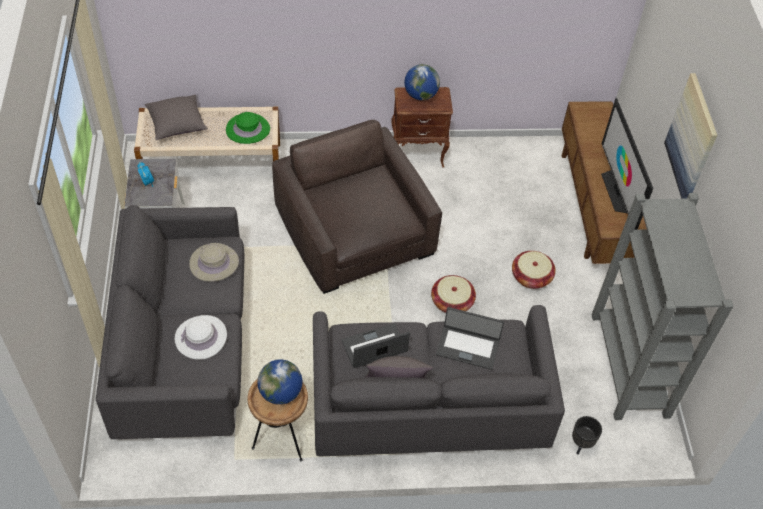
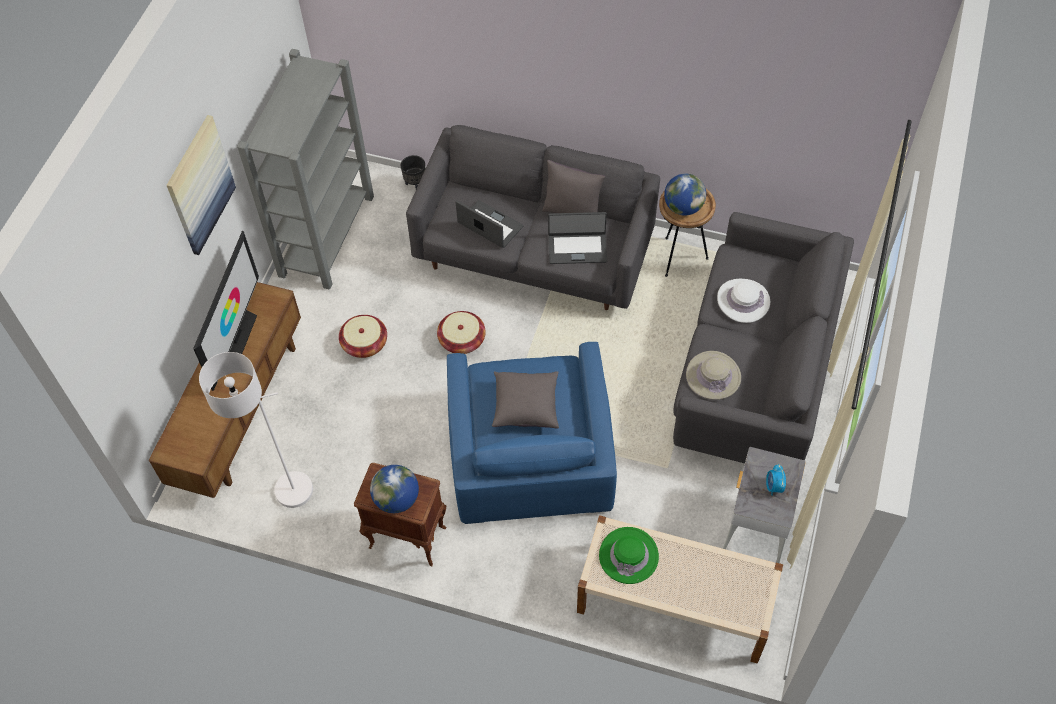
camera: 155 degrees left, 5 degrees up
(177, 125) = (720, 591): grey pillow -> grey pillow (526, 406)
(354, 231) = (530, 452): brown armchair -> blue armchair
(522, 159) = (282, 493): none -> white floor lamp

